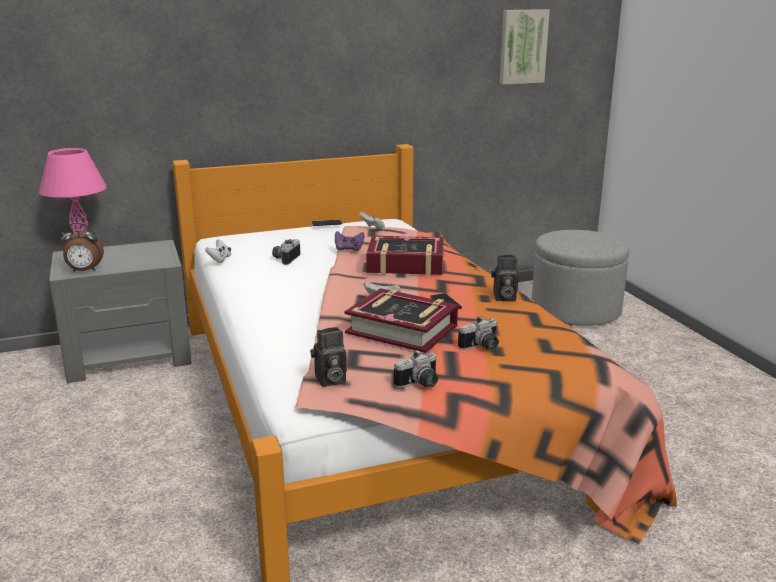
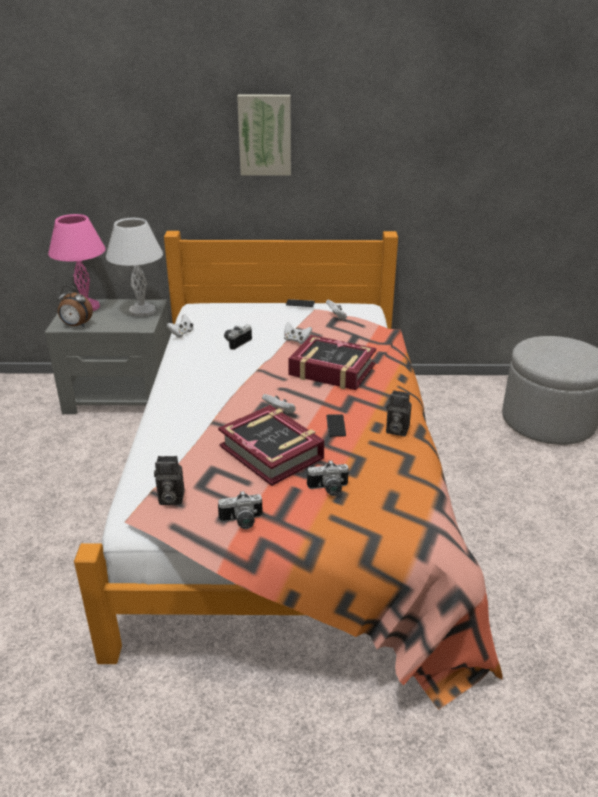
camera: 20 degrees right, 10 degrees up
(152, 251) = (141, 311): none -> white table lamp
(349, 249) = (296, 340): purple game controller -> white game controller
(522, 46) = (537, 136): picture -> picture (265, 135)

